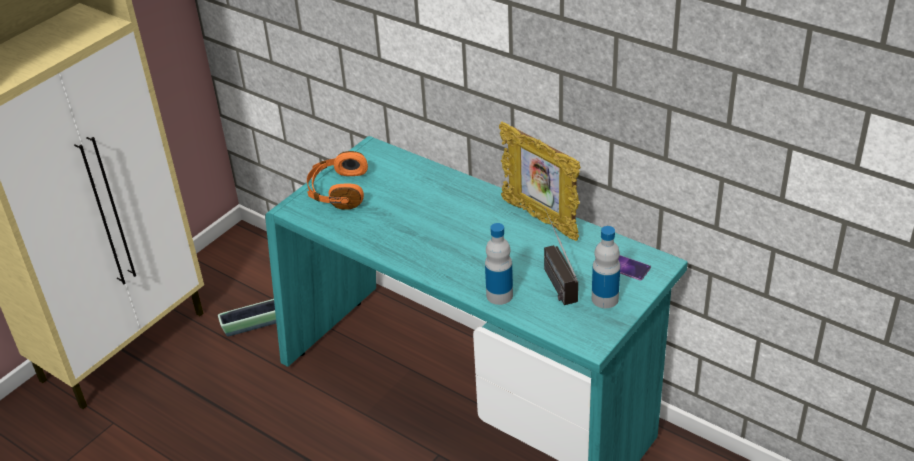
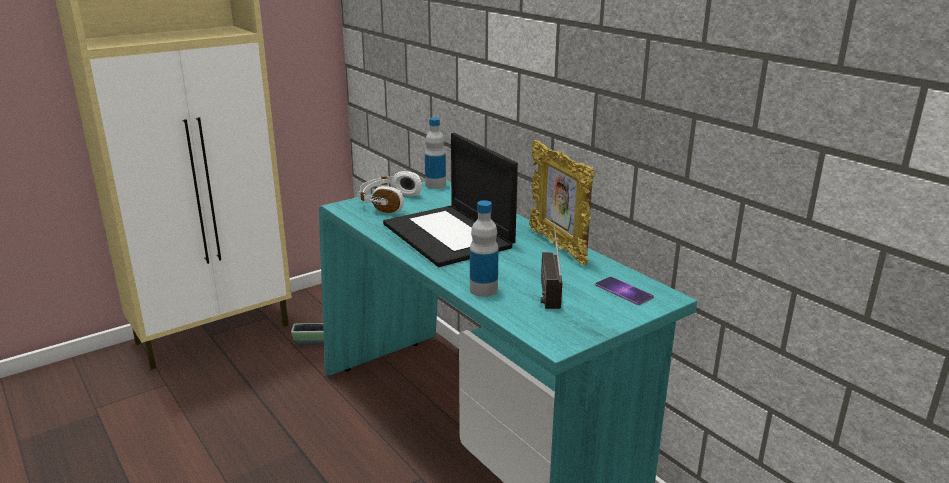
camera: 15 degrees right, 15 degrees down
(338, 191) = (388, 202): orange headphones -> white headphones
(429, 228) = (449, 235): none -> laptop
(605, 299) = (591, 312): bottle -> bottle (435, 185)

